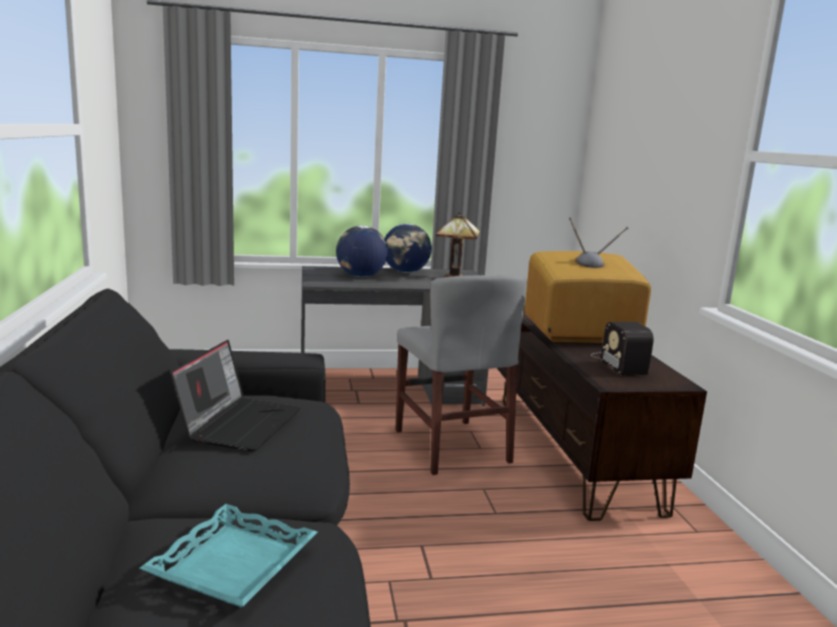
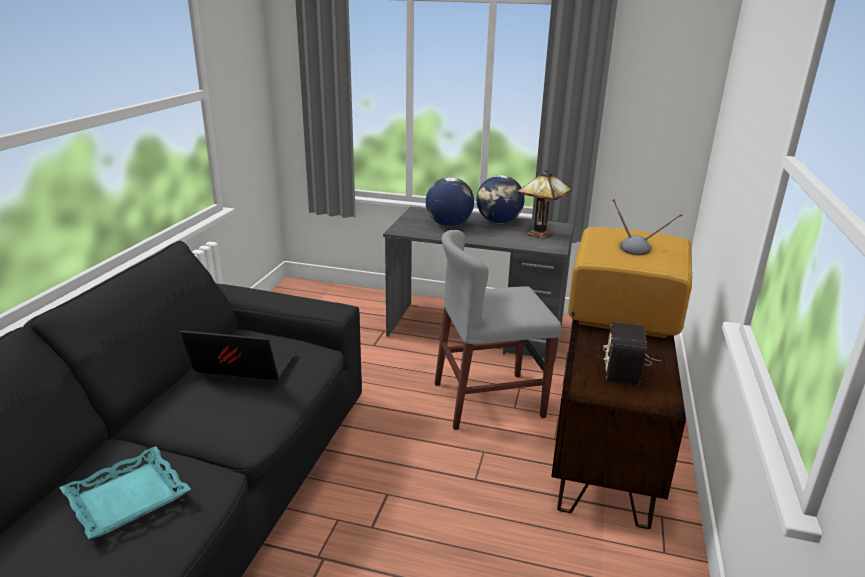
camera: 25 degrees right, 10 degrees up
(240, 423) = (242, 367): laptop -> laptop turned 120 degrees counterclockwise
(451, 446) = (488, 400): grey chair -> grey chair turned 75 degrees clockwise

